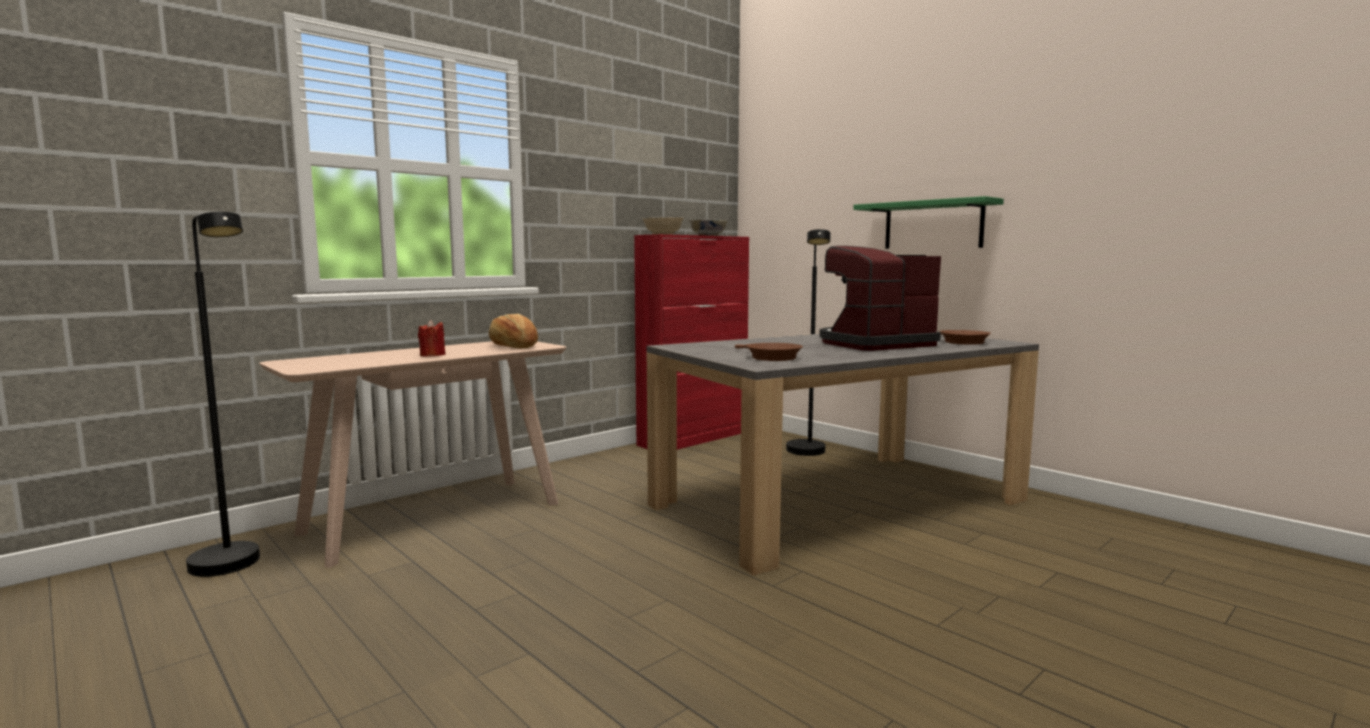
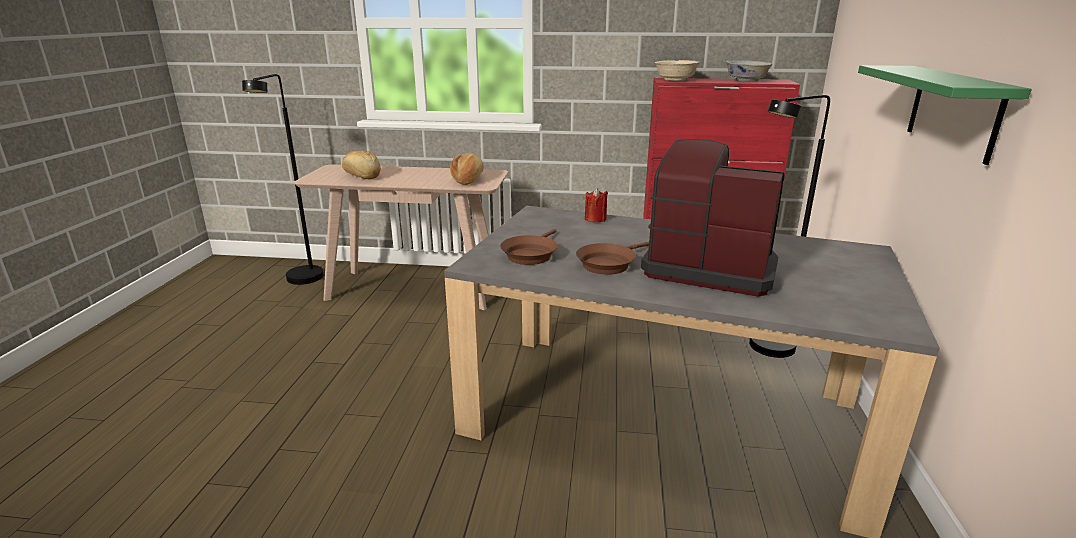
camera: 50 degrees right, 15 degrees up
(371, 359) = (362, 176): none -> bread
(432, 355) = (398, 179): red candle -> red candle (595, 219)
(961, 342) = (835, 300): brown frying pan -> brown frying pan (608, 264)

